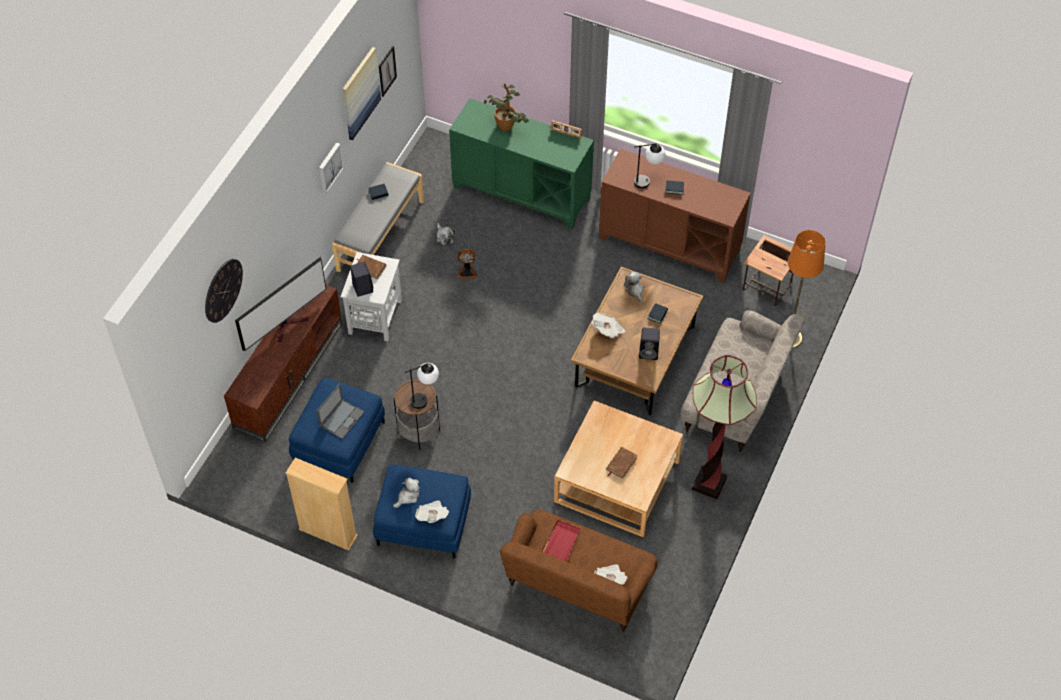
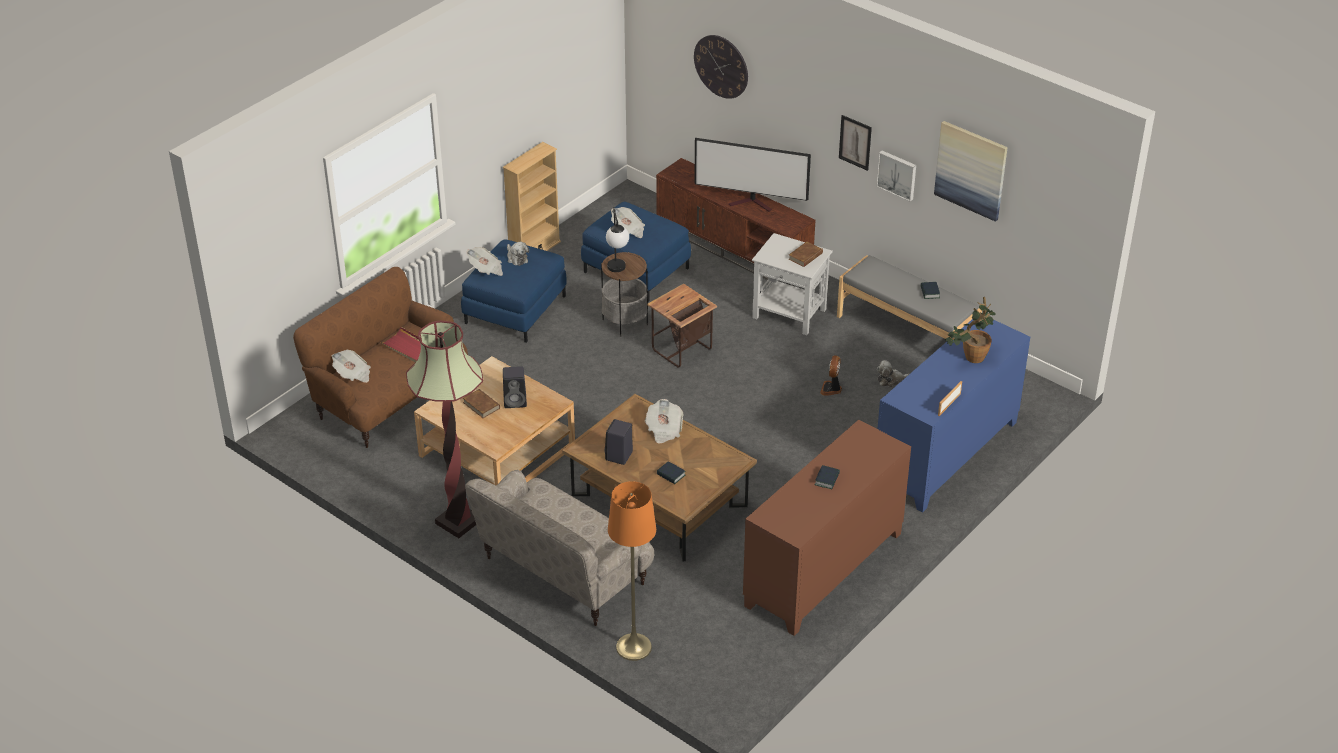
camera: 105 degrees right, 15 degrees down
(289, 325) = (752, 203): television -> television turned 45 degrees counterclockwise
(342, 418) = (628, 230): laptop -> newspaper
(362, 287) = (780, 248): black speaker -> black speaker (516, 401)
(387, 71) = (1025, 214): picture -> picture (855, 142)
(522, 192) = (947, 454): green cabinet -> blue cabinet
(634, 291) = (714, 463): plush toy -> none
(648, 181) = (846, 459): table lamp -> none
(767, 288) = (721, 647): side table -> side table (681, 350)

